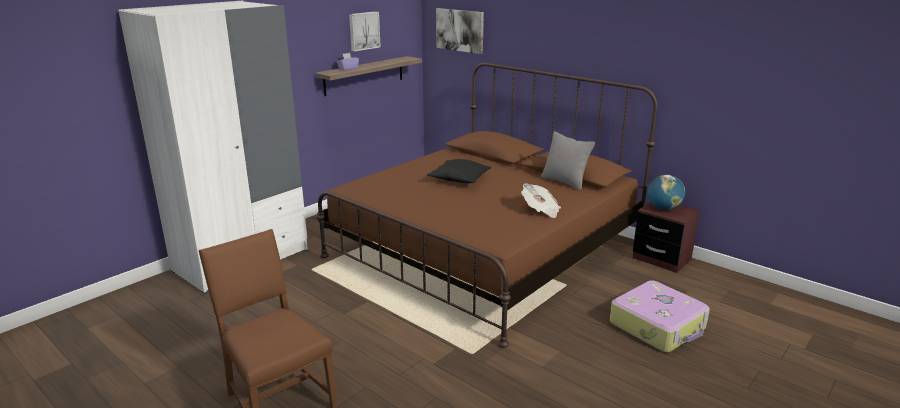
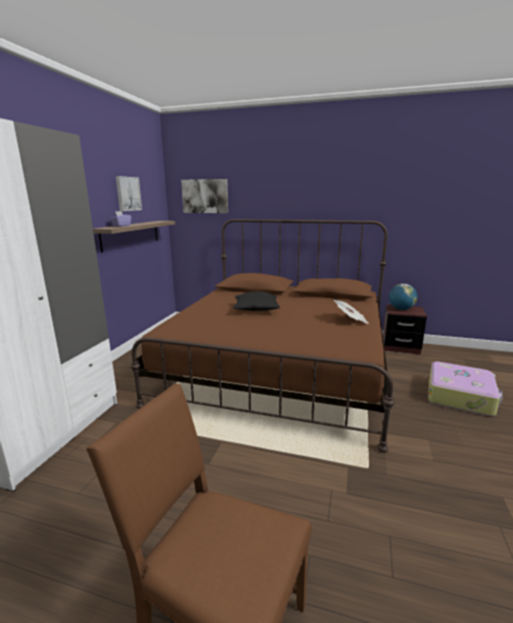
camera: 25 degrees left, 5 degrees down
(564, 182) = (335, 299): grey pillow -> none

